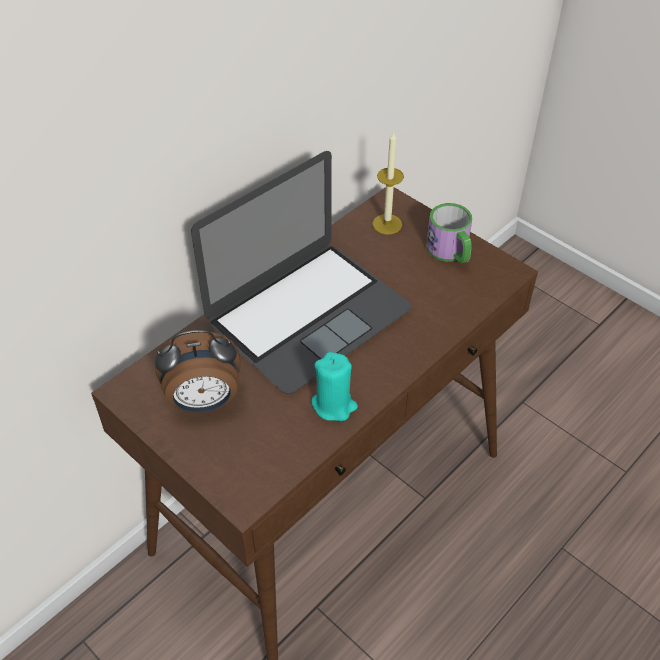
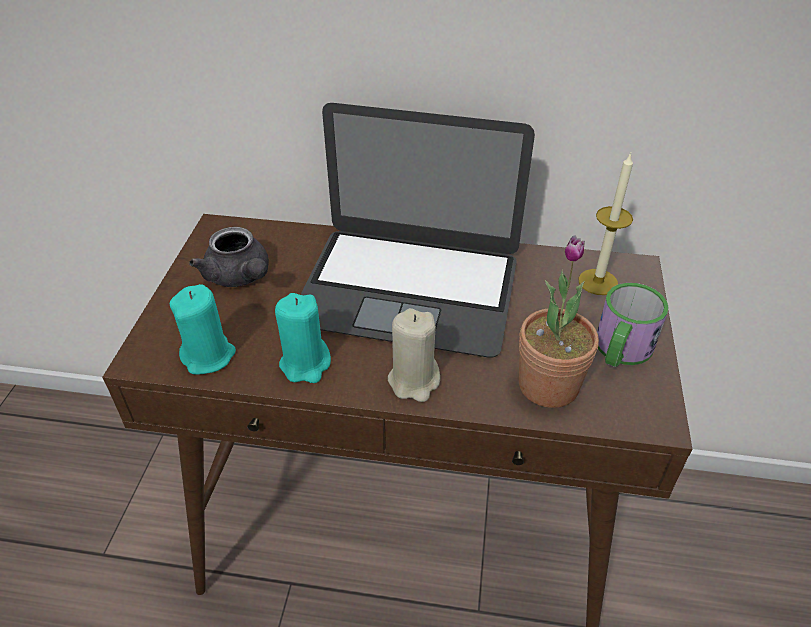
camera: 55 degrees right, 5 degrees down
(204, 402) = (240, 277): alarm clock -> grey teapot
(278, 457) = (209, 356): none -> turquoise candle
(396, 357) = (414, 381): none -> beige candle
(450, 299) = (548, 385): none -> potted plant

